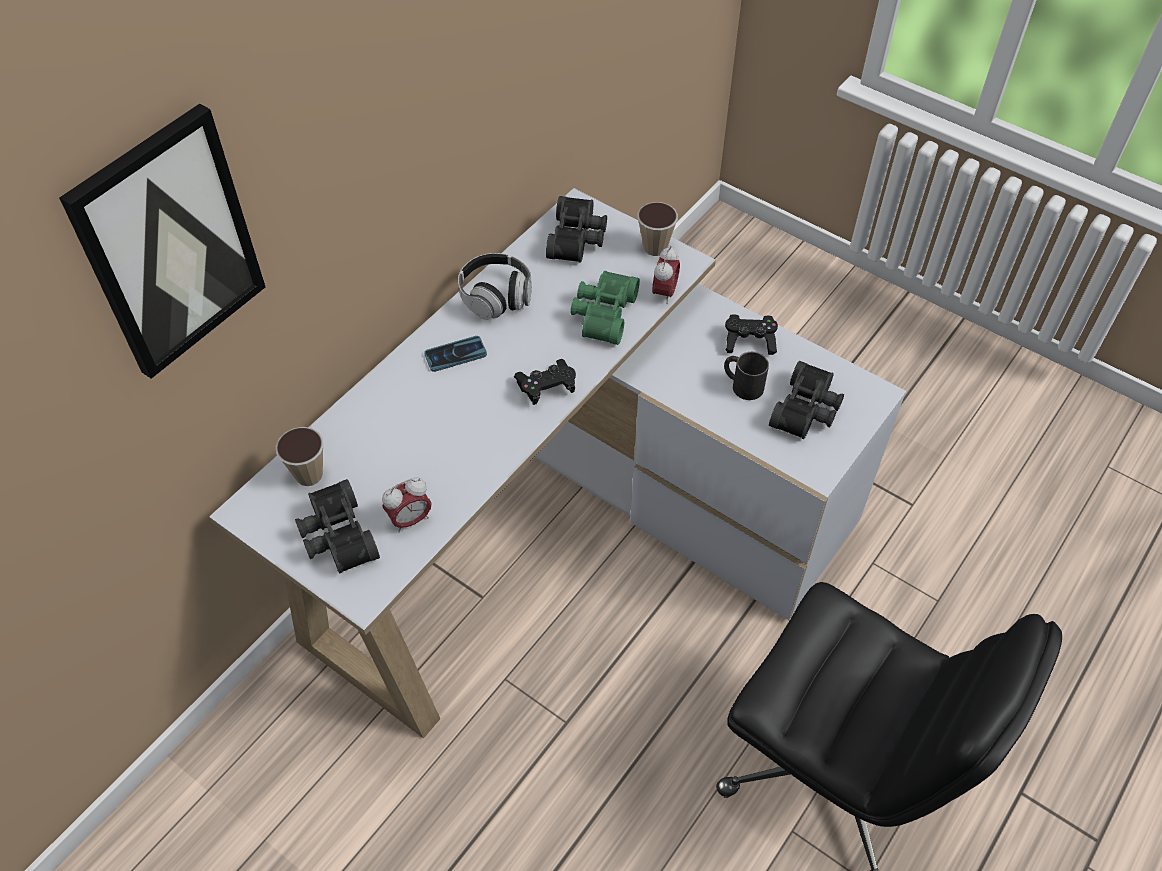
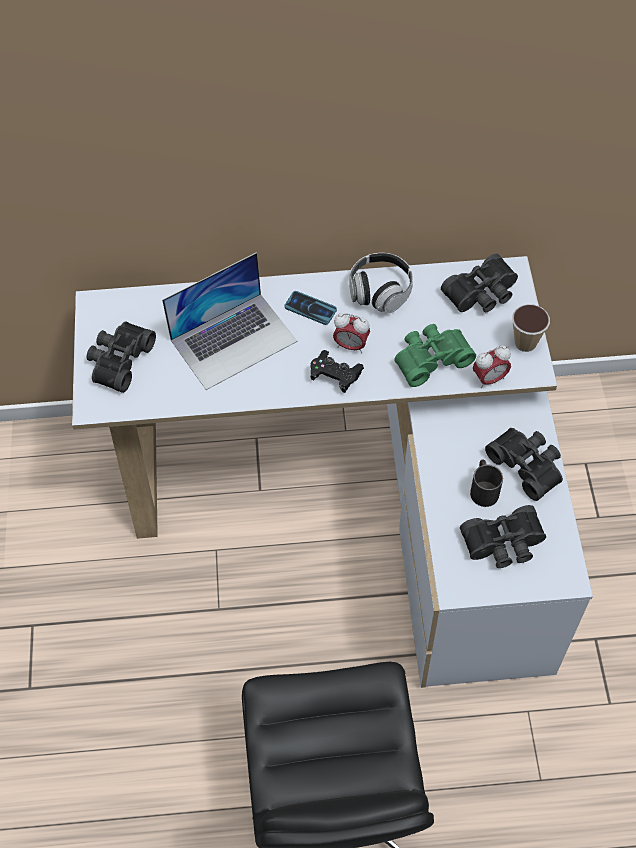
camera: 50 degrees right, 5 degrees up
(169, 244) = (89, 105): picture -> none
(309, 475) = (147, 312): cup -> none
(410, 520) = (165, 386): alarm clock -> alarm clock (351, 345)
(422, 432) = (234, 340): none -> laptop
(749, 341) = (527, 465): black game controller -> black binoculars

